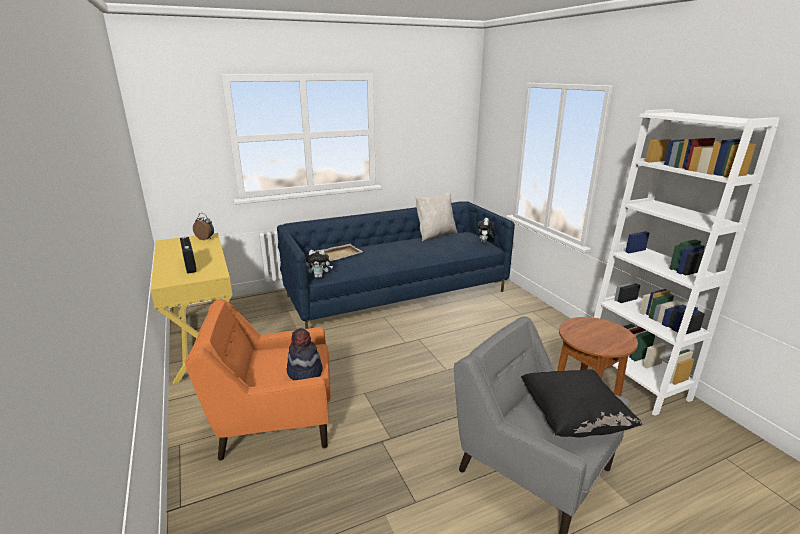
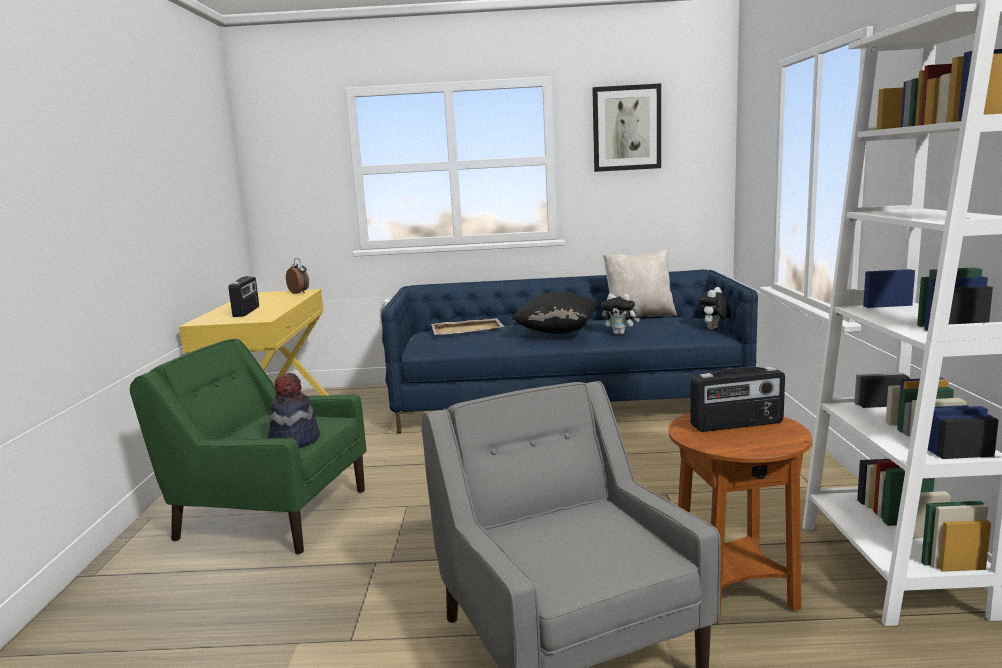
camera: 25 degrees right, 10 degrees down
(274, 420) = (270, 514): orange armchair -> green armchair
(319, 276) = (422, 350): plush toy -> plush toy (620, 334)
(418, 111) = (626, 128): none -> picture
(573, 419) = (606, 547): black pillow -> black pillow (557, 331)
(593, 330) = (737, 425): none -> radio

